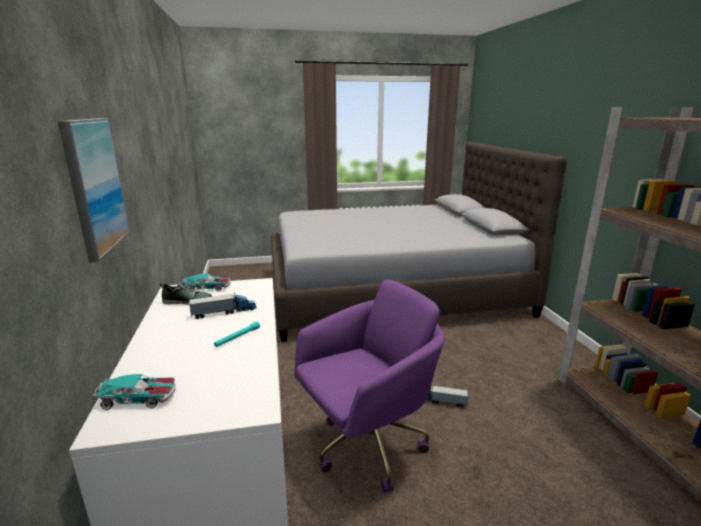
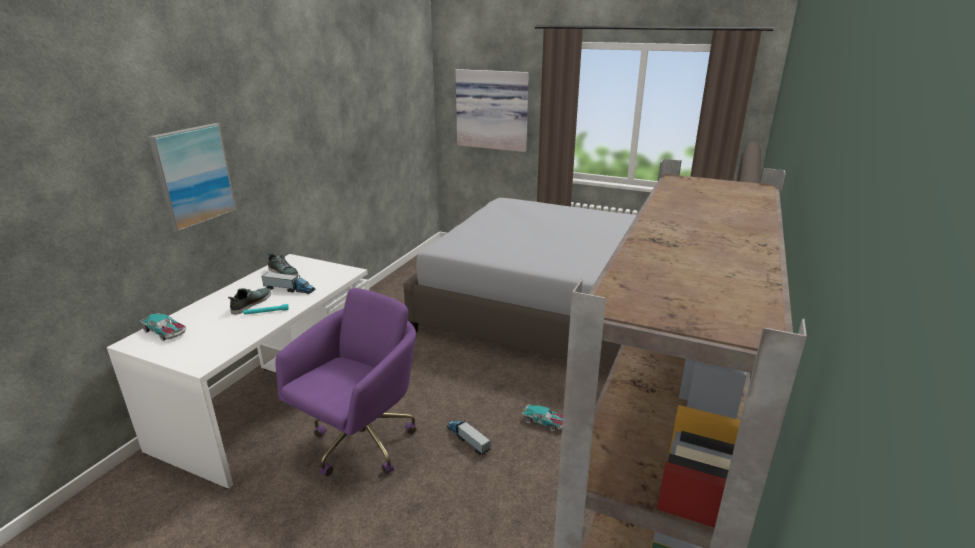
camera: 35 degrees right, 5 degrees up
(202, 336) = (251, 303): none -> shoe
(208, 288) = (311, 265): toy car -> toy car (544, 421)
(256, 137) = (492, 109): none -> picture
(366, 449) = (360, 446): purple office chair -> purple office chair turned 60 degrees counterclockwise

